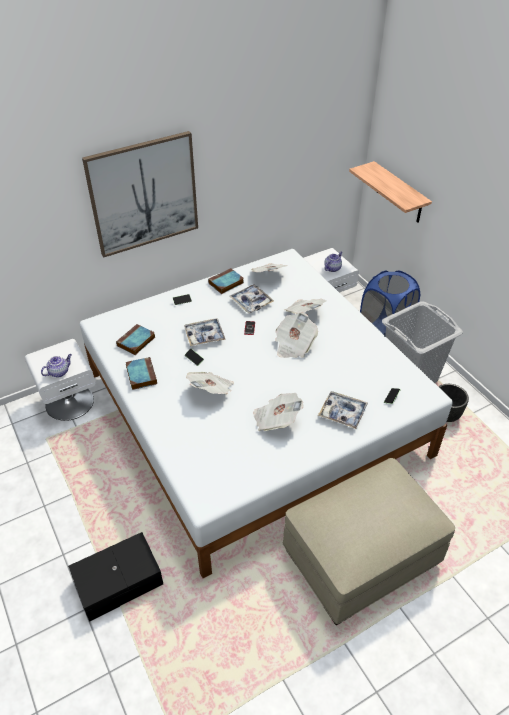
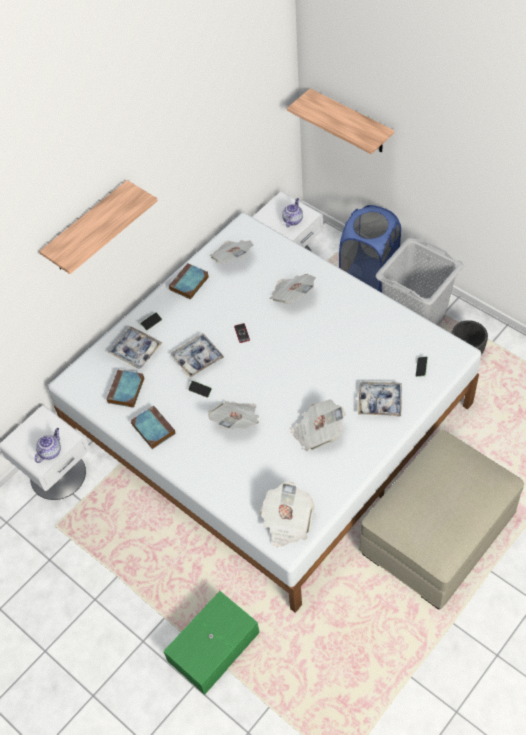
camera: 15 degrees left, 10 degrees up
(117, 581) = (212, 646): black storage box -> green storage box
(144, 194) = (88, 228): picture -> shelf
(251, 302) = (229, 299): tray -> tray (136, 351)
(294, 345) = (298, 339): newspaper -> newspaper (287, 522)

